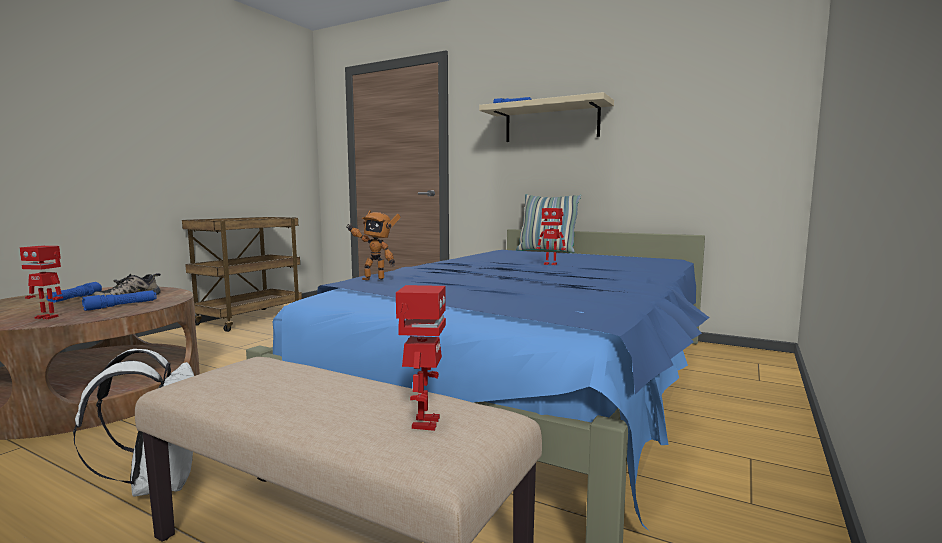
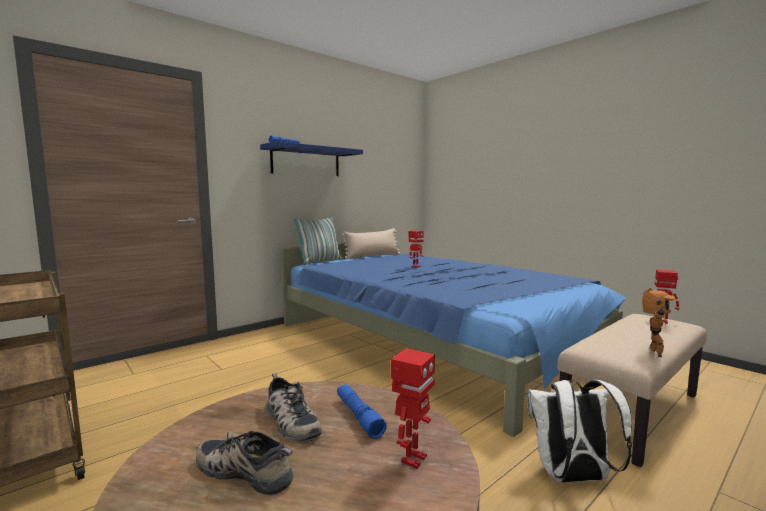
camera: 70 degrees left, 0 degrees up
(75, 298) = (246, 471): blue flashlight -> shoe
(373, 279) = (457, 295): toy robot -> toy robot (653, 353)
(551, 122) = (306, 161): beige shelf -> blue shelf
(629, 256) = (372, 256): none -> beige pillow

